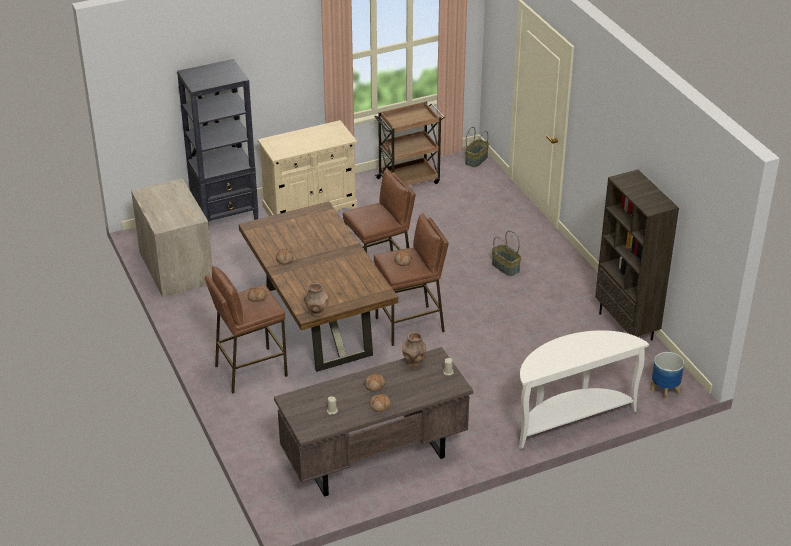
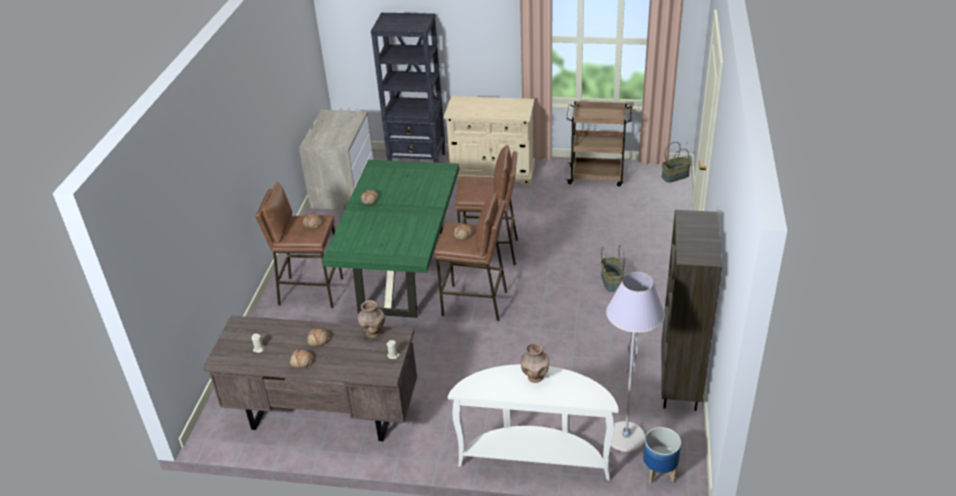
camera: 35 degrees right, 0 degrees up
(316, 313) = (344, 255): brown vase -> brown vase (535, 377)
(319, 323) = (403, 272): brown dining table -> green dining table
(621, 378) = (625, 437): none -> grey floor lamp

